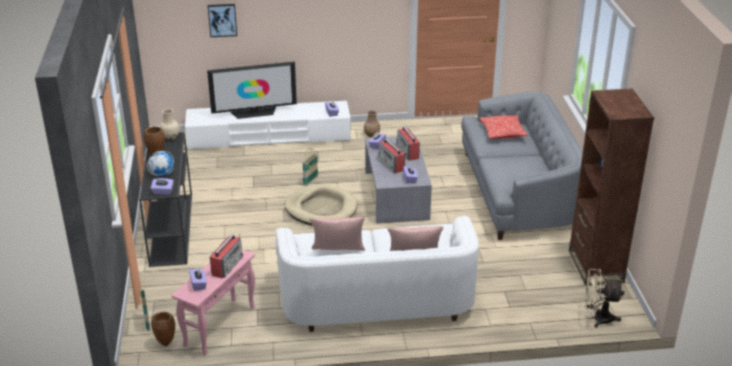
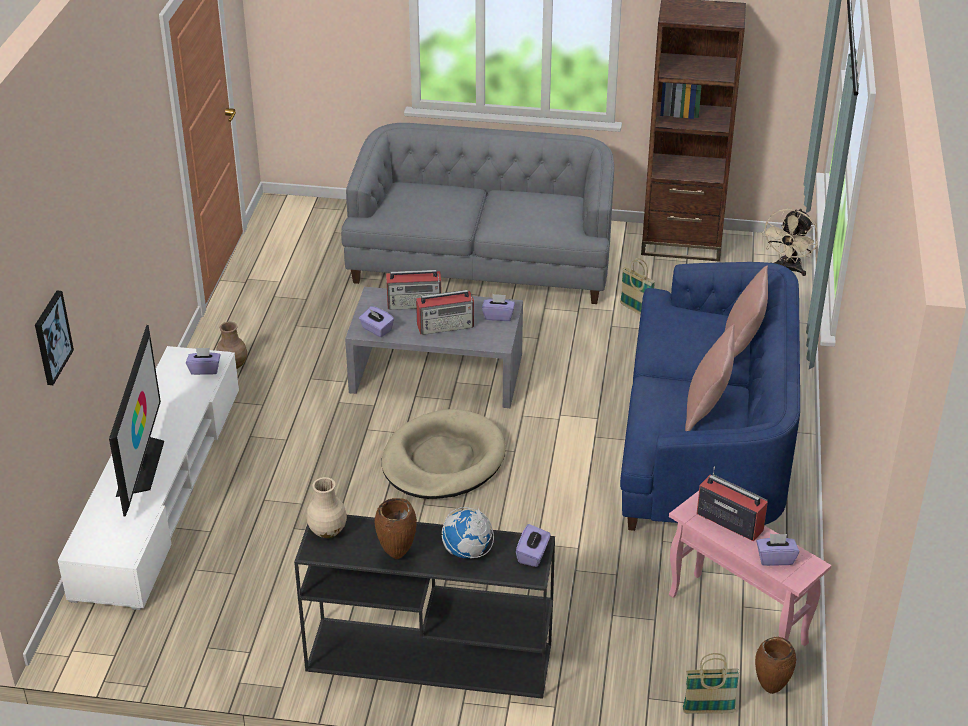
camera: 75 degrees left, 5 degrees up
(310, 181) = (347, 459): basket -> basket (636, 310)
(376, 298) = (704, 442): white sofa -> blue sofa
(503, 133) = (424, 201): pillow -> none

